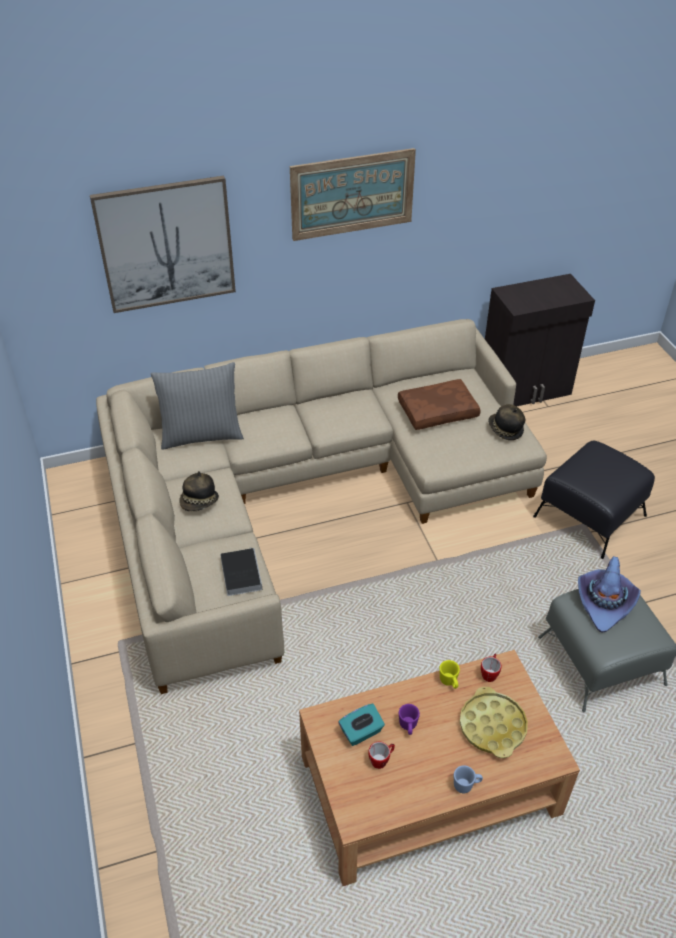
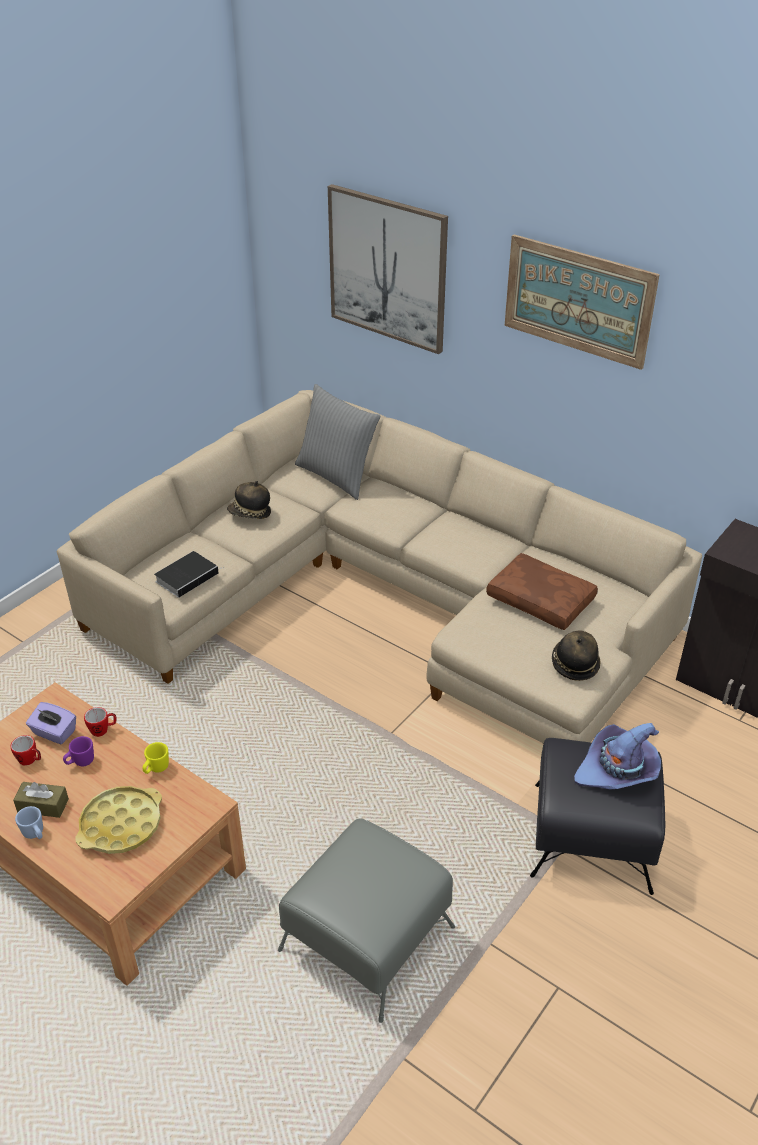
camera: 55 degrees right, 5 degrees down
(361, 732) = (54, 733): turquoise tissue box -> purple tissue box
(439, 769) = (43, 805): none -> brown tissue box
(490, 673) = (190, 795): mug -> mug (103, 730)
(605, 602) = (380, 860): purple hat -> purple hat (618, 770)

